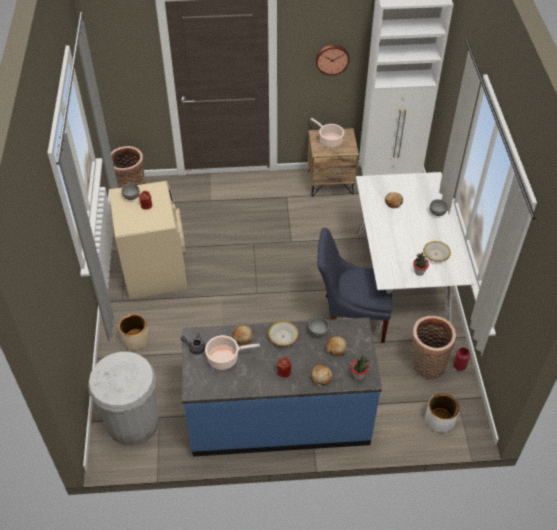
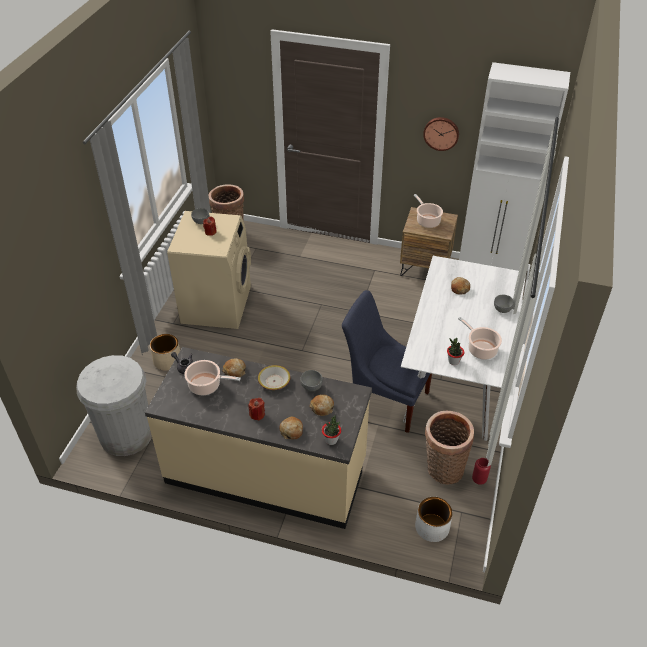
camera: 20 degrees right, 5 degrees down
(279, 416) = (266, 471): blue counter -> beige counter
(436, 254) = (480, 349): bowl -> cooking pot

